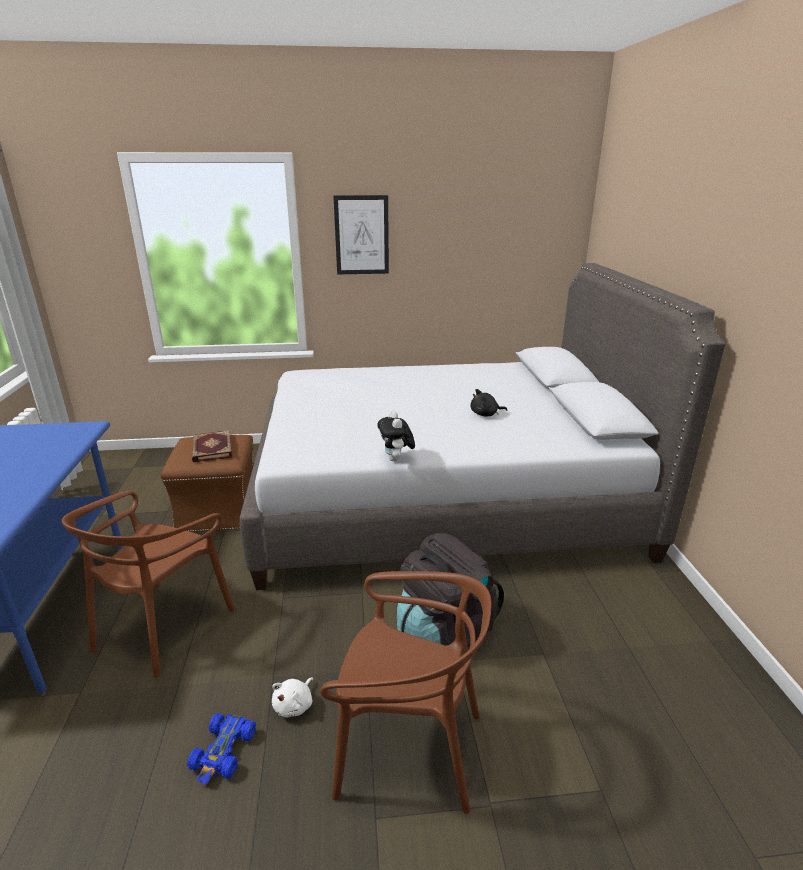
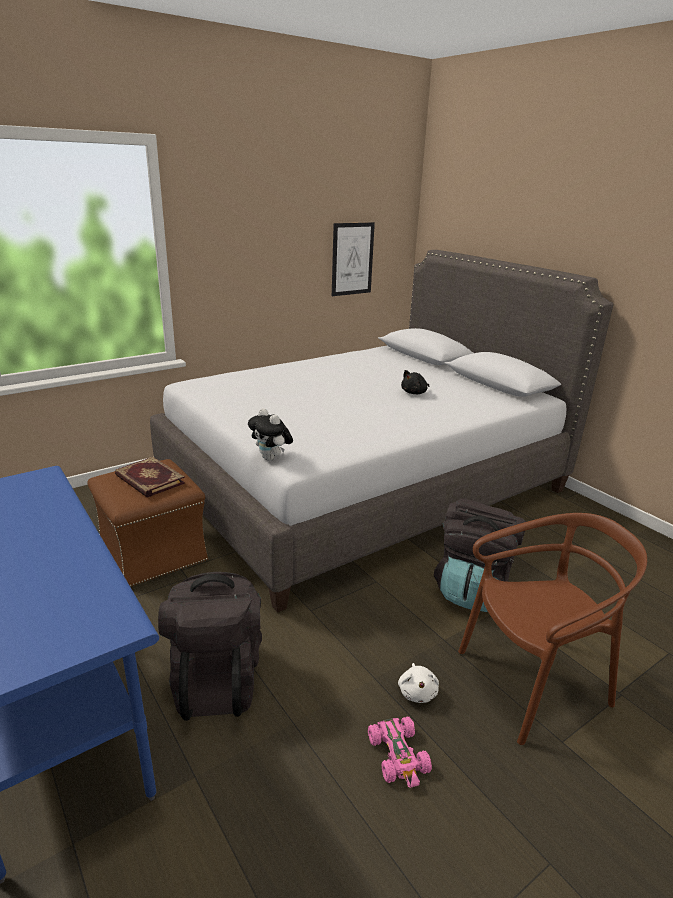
camera: 30 degrees left, 0 degrees up
(163, 626) = (217, 679): brown chair -> black backpack
(223, 752) = (398, 755): blue toy car -> pink toy car
(361, 235) = (229, 228): picture -> picture (352, 259)
(396, 459) = (396, 442): plush toy -> plush toy (271, 458)

